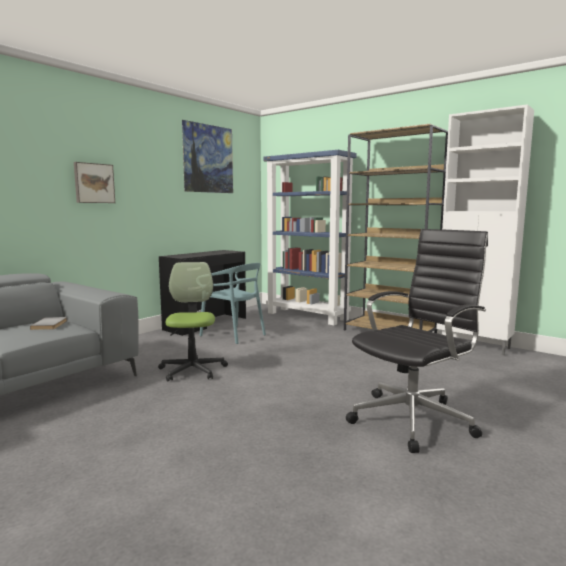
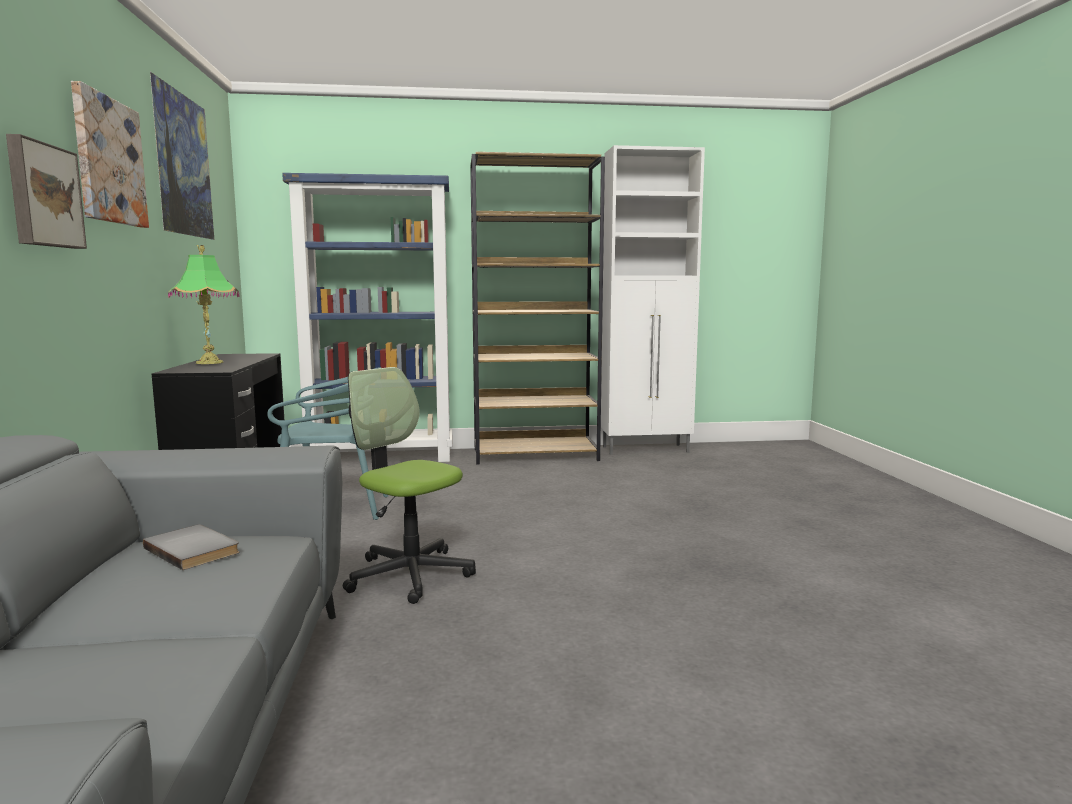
camera: 45 degrees left, 0 degrees up
(142, 164) = (108, 161): none -> picture
(197, 253) = (210, 362): none -> table lamp
(414, 419) = (772, 533): black office chair -> none

